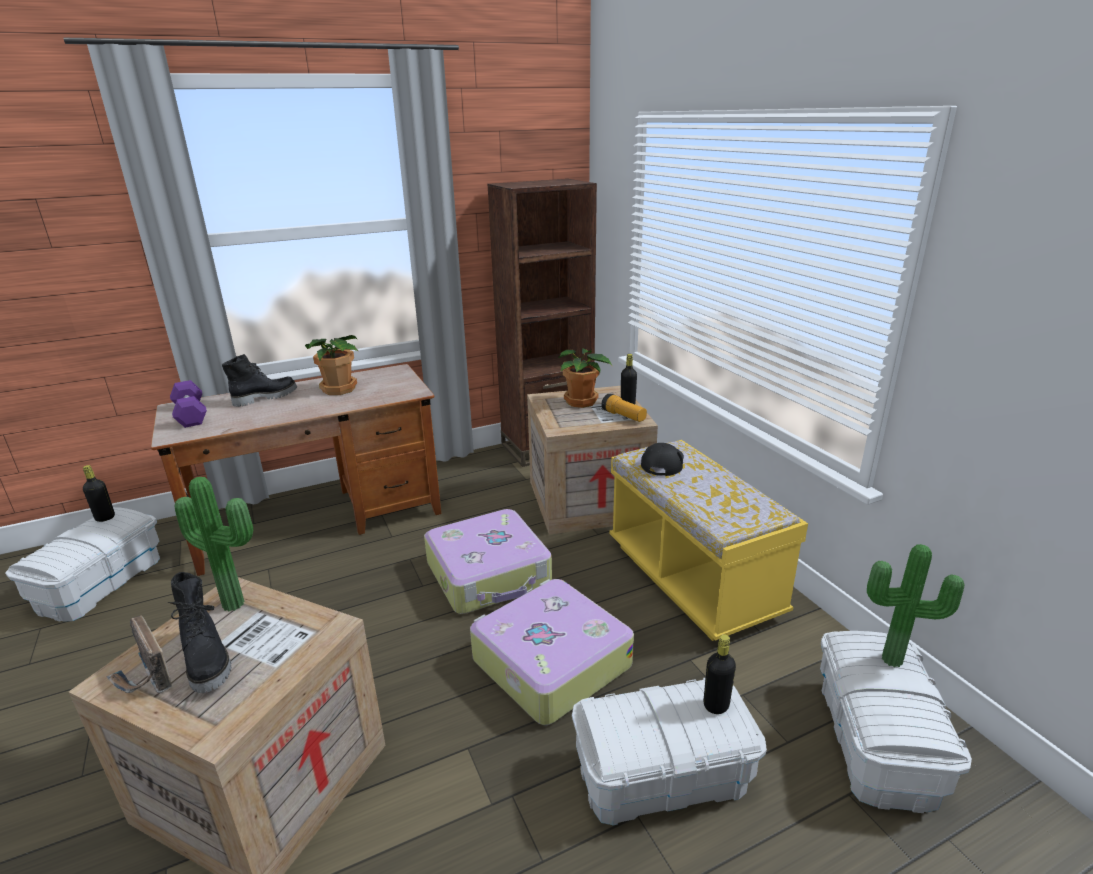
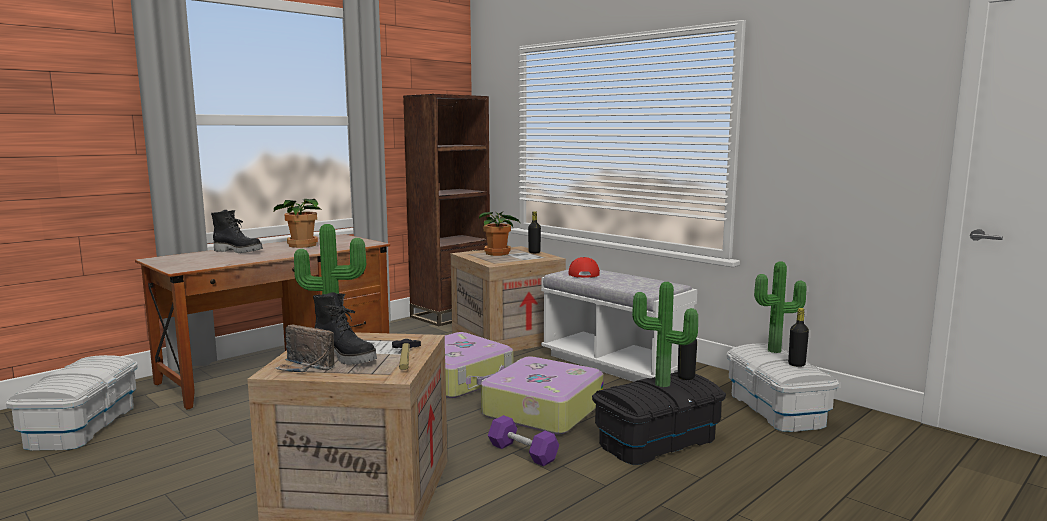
camera: 20 degrees left, 15 degrees down
(105, 518) = (88, 361): black bottle -> black bottle (796, 364)
(191, 414) = (180, 260): purple dumbbell -> purple dumbbell (522, 452)
(265, 397) = (239, 251): black boot -> black boot turned 75 degrees clockwise
(265, 684) = (405, 359): none -> hammer
(623, 416) = (537, 256): flashlight -> none
(662, 776) = (657, 442): white storage box -> black storage box
(663, 462) = (583, 273): black cap -> red cap
(667, 721) = (662, 385): none -> potted plant
(692, 579) = (614, 363): yellow bench -> white bench

